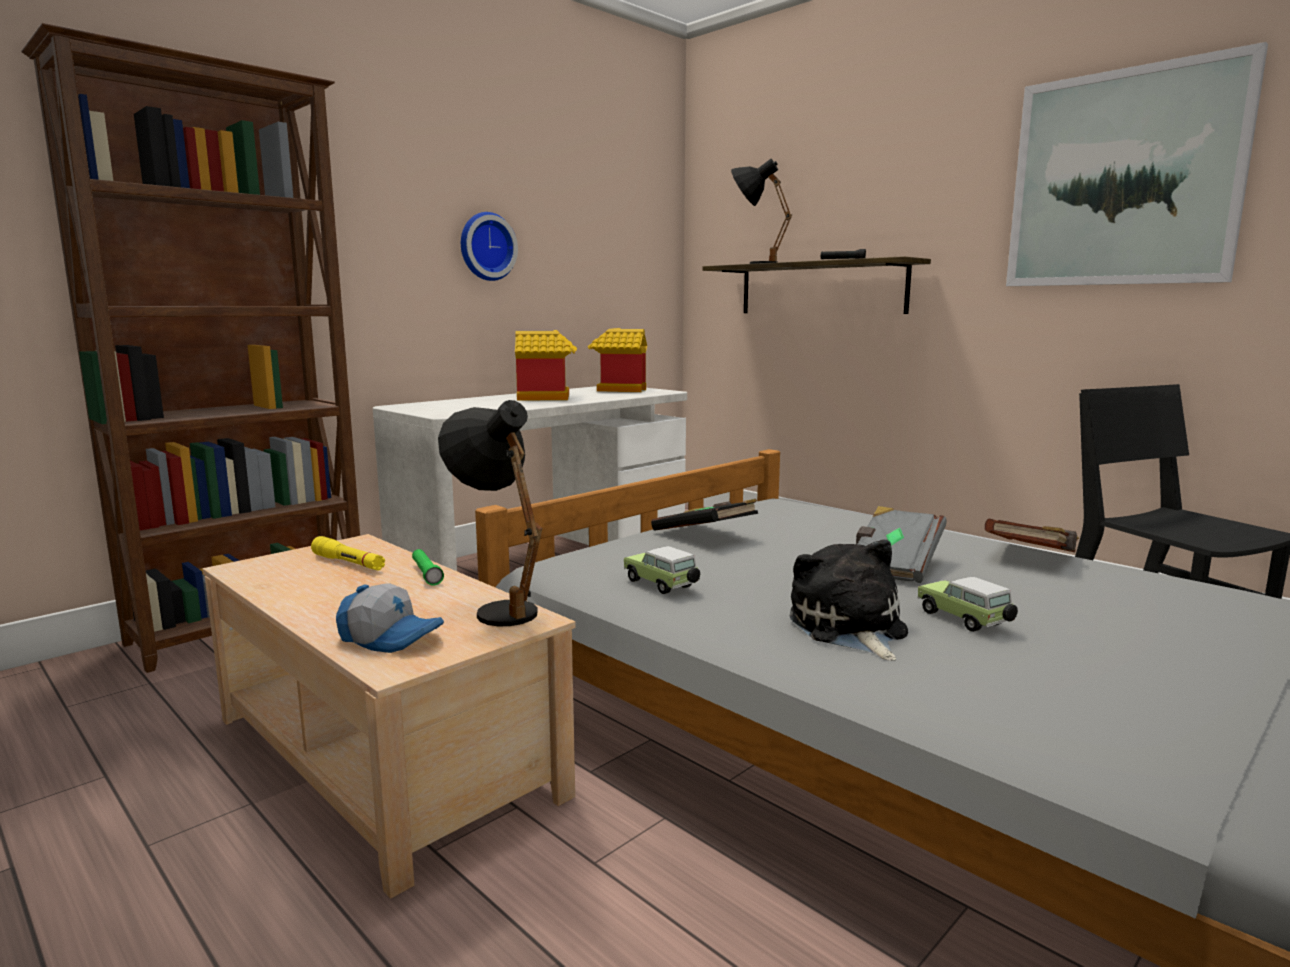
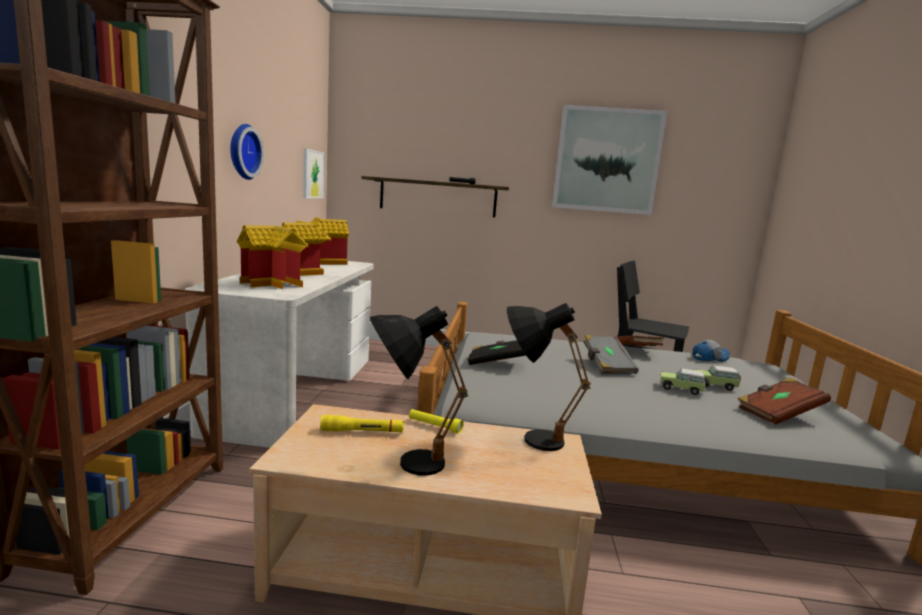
camera: 40 degrees left, 0 degrees up
(391, 637) = (526, 477): cap -> cap (709, 358)
(426, 574) = (435, 426): green flashlight -> yellow flashlight
(474, 406) = (275, 284): none -> toy house
(643, 271) = (312, 174): none -> picture
(662, 585) = (548, 400): toy car -> toy car (715, 386)
(753, 264) = (398, 178): black table lamp -> black table lamp (404, 463)
(849, 628) = (661, 405): plush toy -> none
(1109, 698) = (778, 414): none -> brown book

